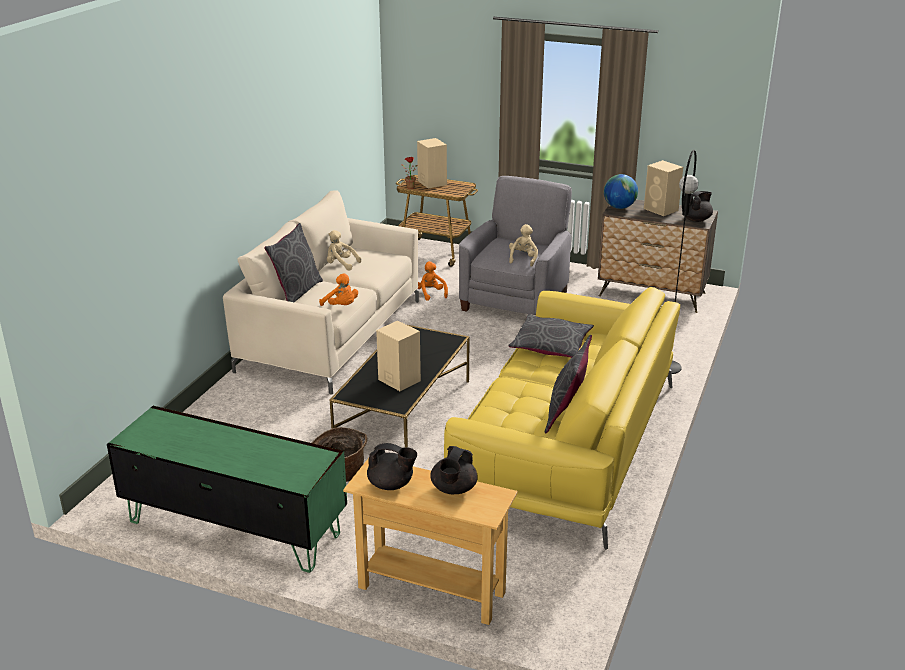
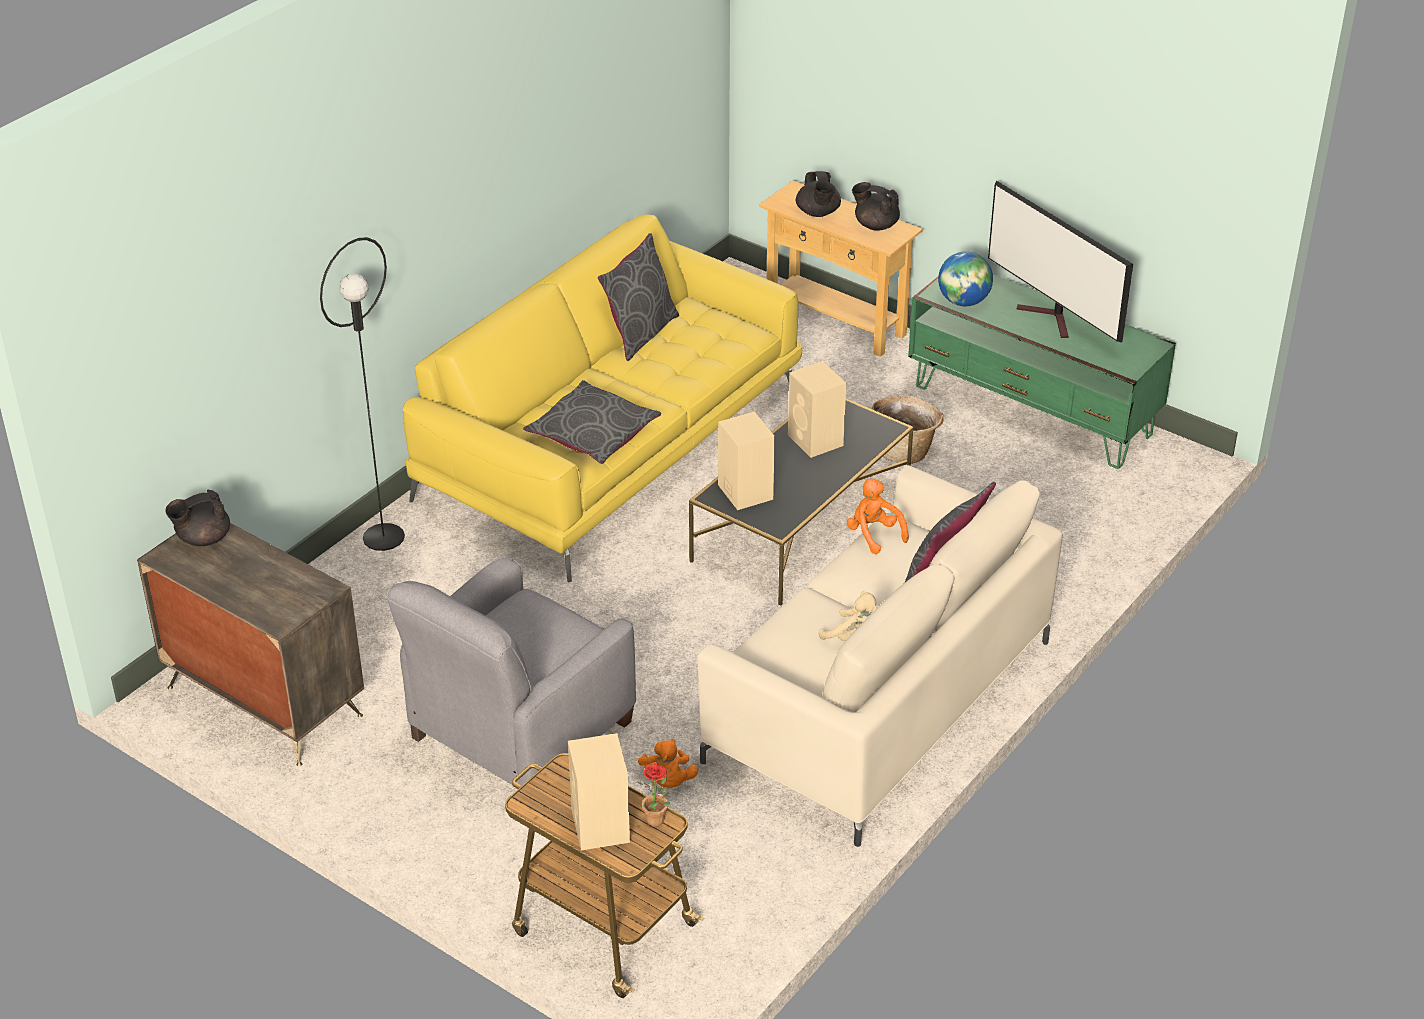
camera: 165 degrees left, 10 degrees up
(215, 448) = (1052, 319): none -> television
(453, 489) = (818, 213): black teapot -> black teapot turned 135 degrees clockwise
(523, 259) = (522, 618): beige plush toy -> none
(619, 207) = (303, 600): globe -> globe (963, 302)
(661, 210) = (234, 578): beige speaker -> beige speaker (744, 491)

